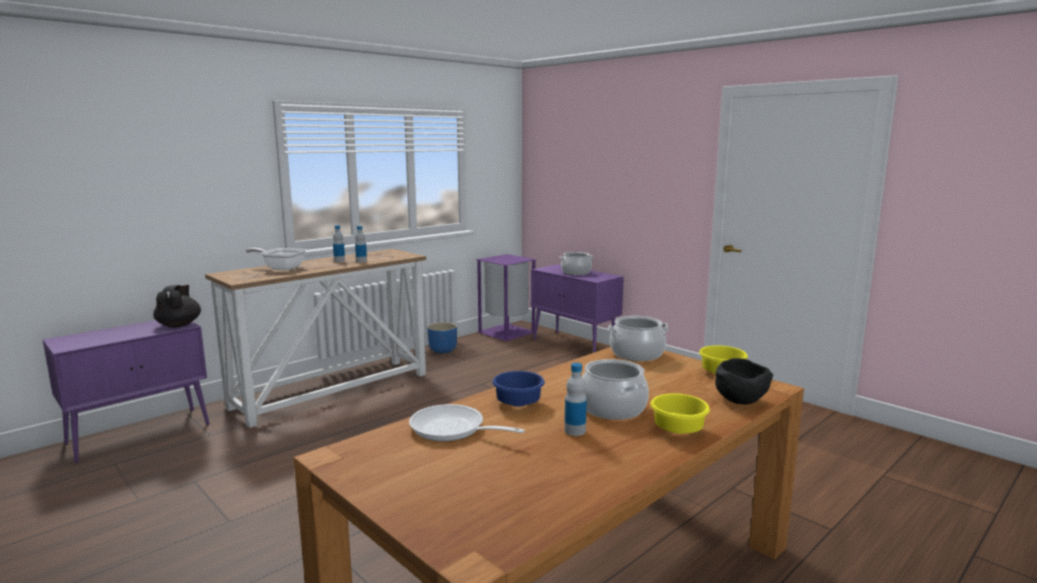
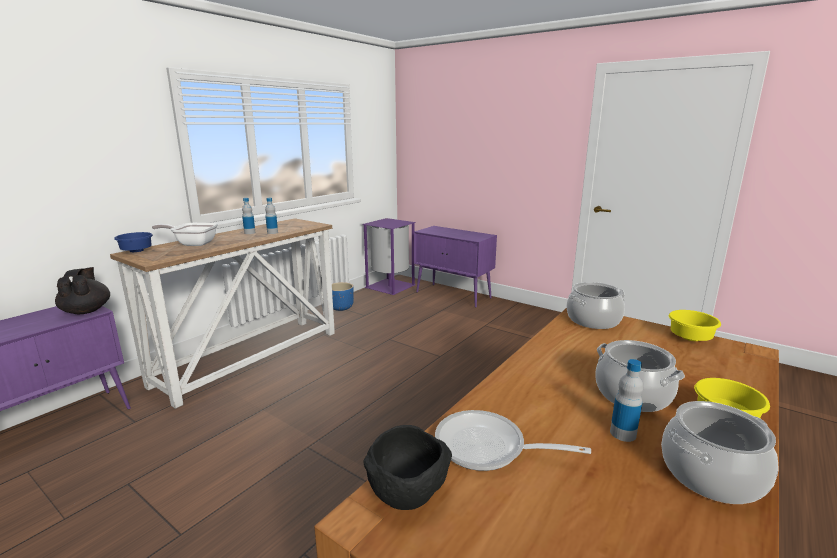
camera: 10 degrees left, 5 degrees up
(518, 404) = (531, 398): blue bowl -> blue bowl (136, 251)
(576, 272) = (455, 233): cooking pot -> cooking pot (712, 475)
(741, 401) = (742, 372): black bowl -> black bowl (408, 493)

